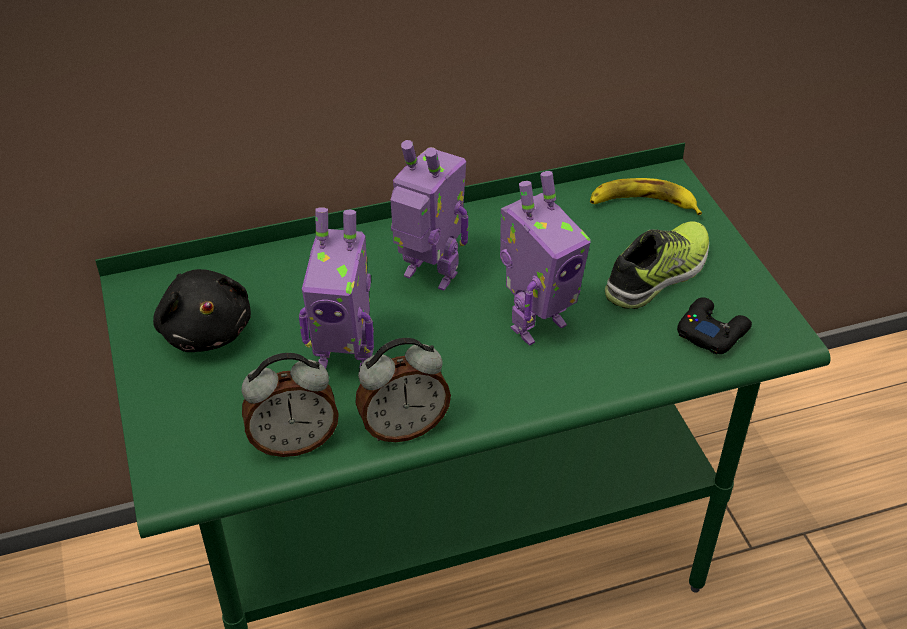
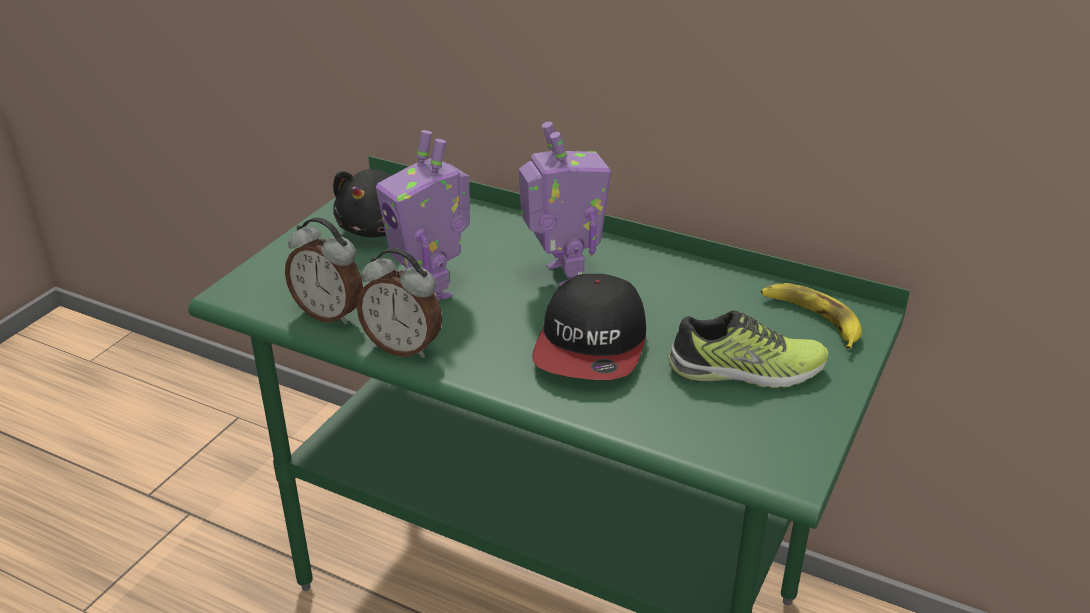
camera: 45 degrees right, 10 degrees down
(536, 324) = (592, 345): toy robot -> cap
(712, 331) = (728, 432): black game controller -> none

